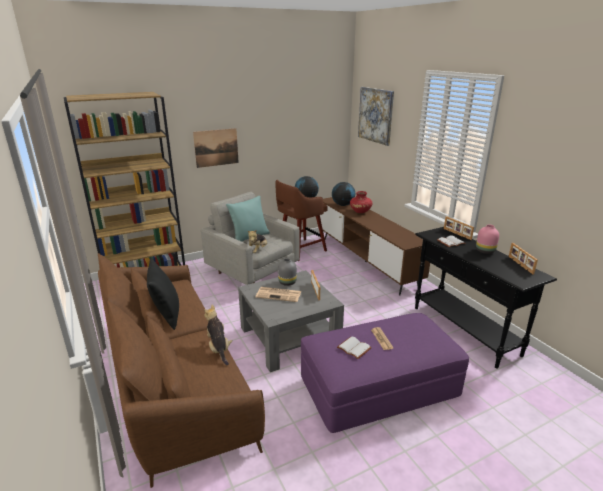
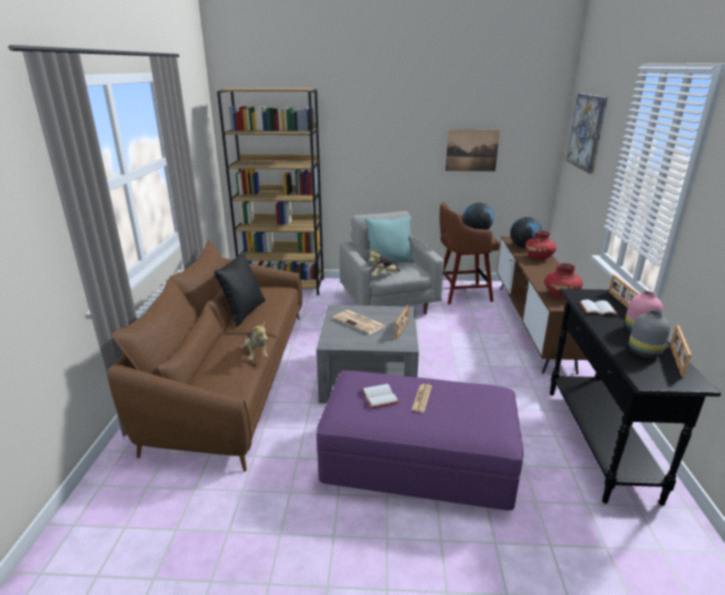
camera: 30 degrees right, 0 degrees up
(216, 147) = (379, 156): picture -> picture (472, 150)
(218, 348) = (256, 354): plush toy -> plush toy turned 150 degrees clockwise
(287, 283) = (380, 313): grey vase -> grey vase (643, 353)
(400, 237) = (561, 295): none -> red vase

